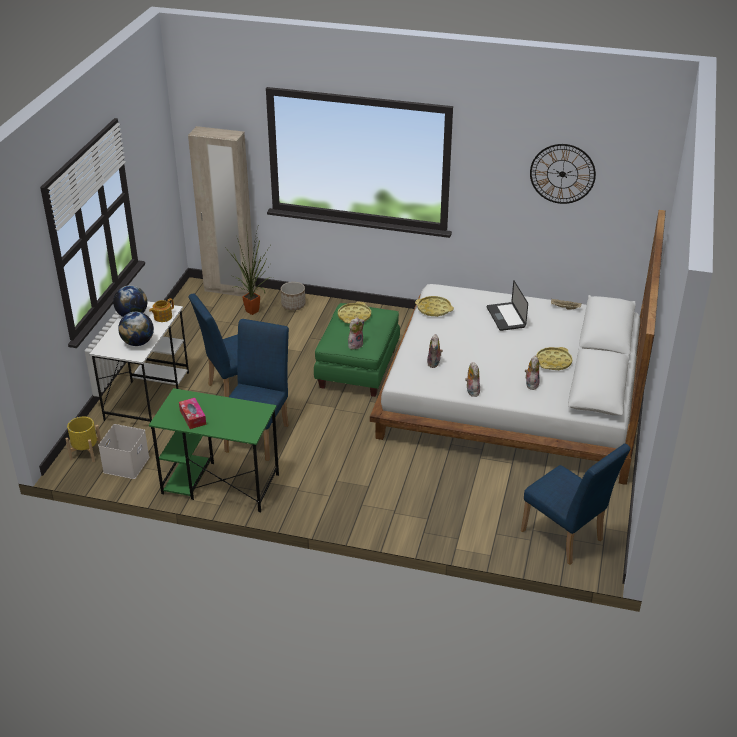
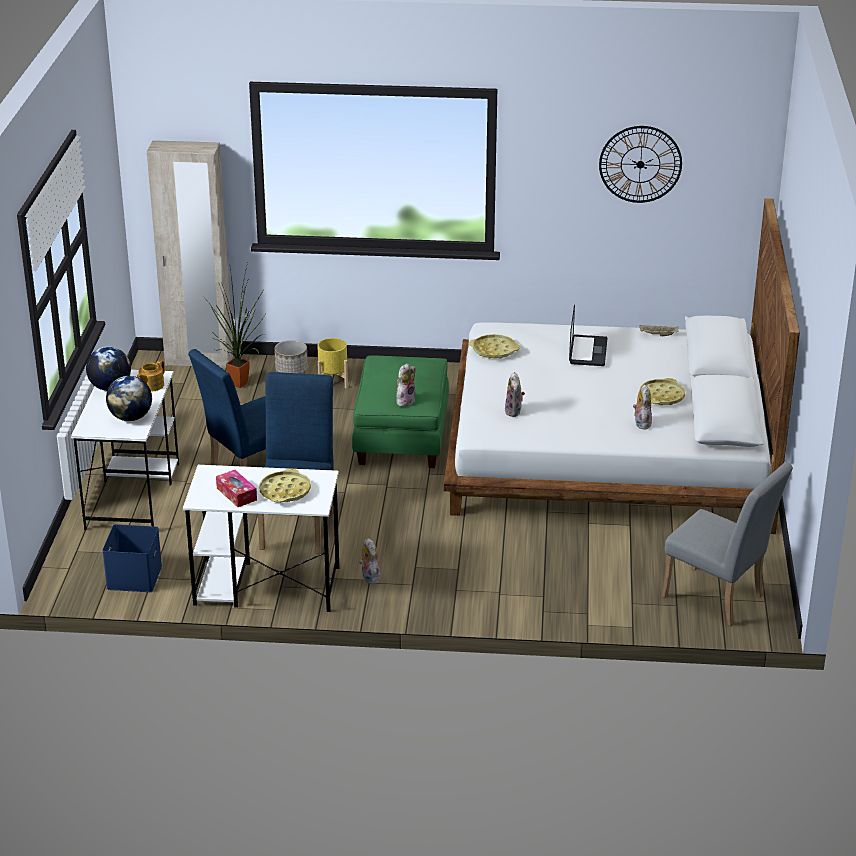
camera: 10 degrees left, 5 degrees down
(86, 453) = (74, 569): yellow planter -> yellow planter (332, 381)
(126, 464) = (133, 576): white storage box -> blue storage box
(219, 484) = (266, 586): green desk -> white desk
(354, 316) = (393, 368): yellow tray -> yellow tray (285, 491)
(471, 391) = (570, 438): plush toy -> plush toy (369, 577)
(506, 317) = (588, 351): laptop -> laptop turned 150 degrees counterclockwise
(566, 539) = (718, 599): blue chair -> grey chair

